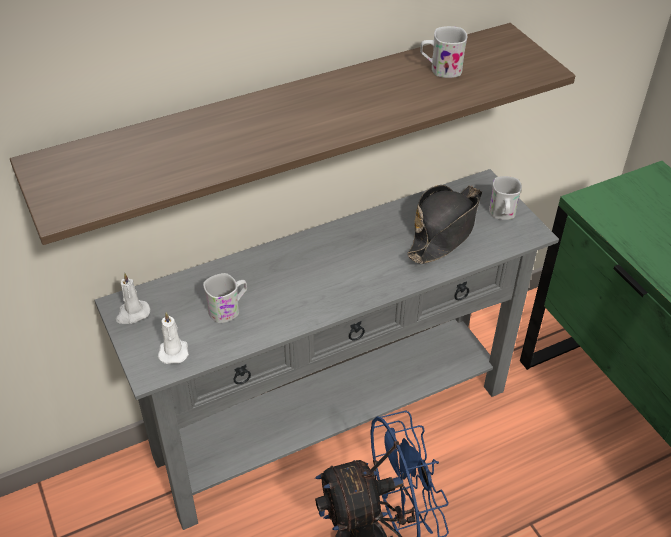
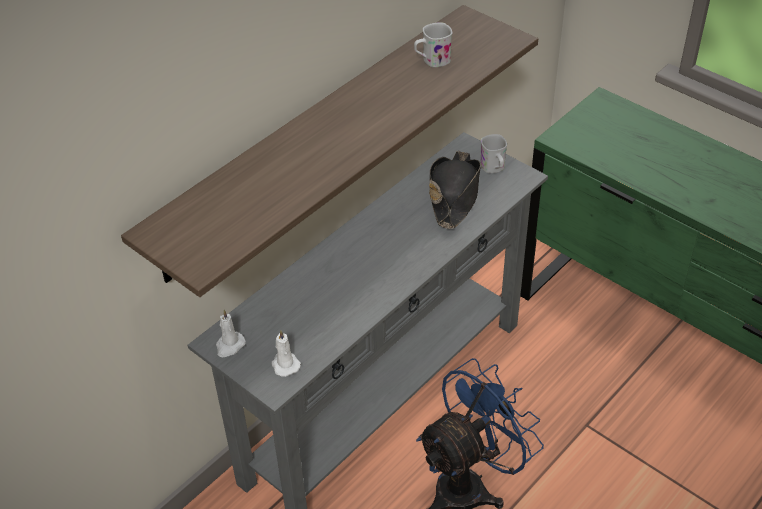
camera: 20 degrees left, 0 degrees up
(228, 309) = (311, 316): white mug -> none

